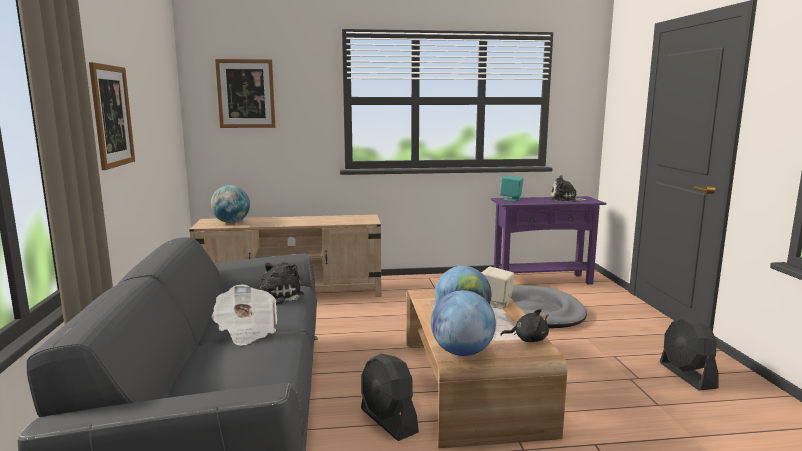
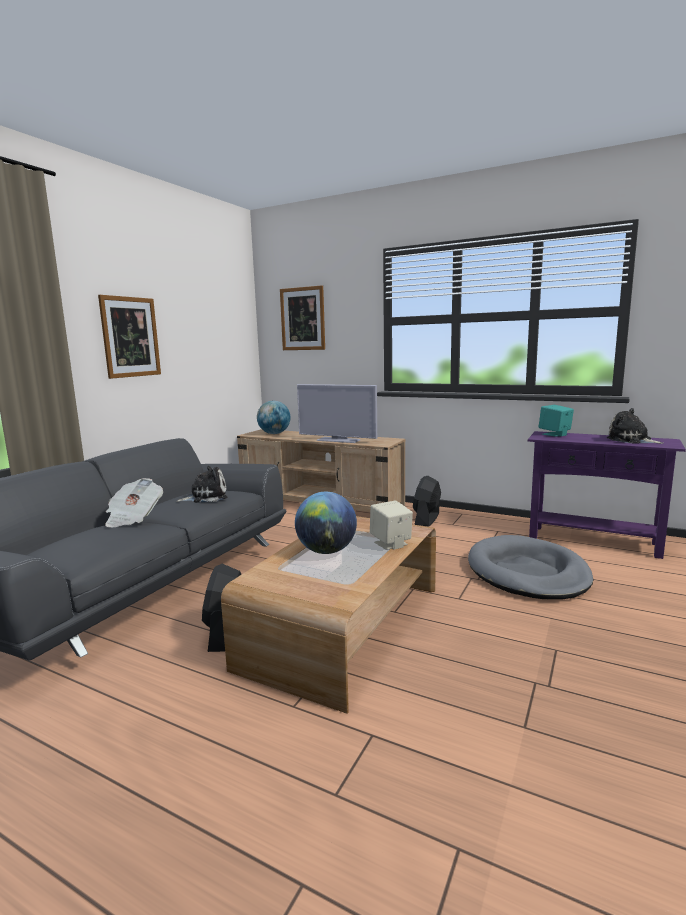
camera: 35 degrees right, 0 degrees up
(319, 222) = (338, 440): none -> television
(462, 352) = (265, 580): globe -> none
(528, 339) = (349, 586): black plush toy -> none
(687, 375) = (631, 709): black fan -> black fan (427, 519)

